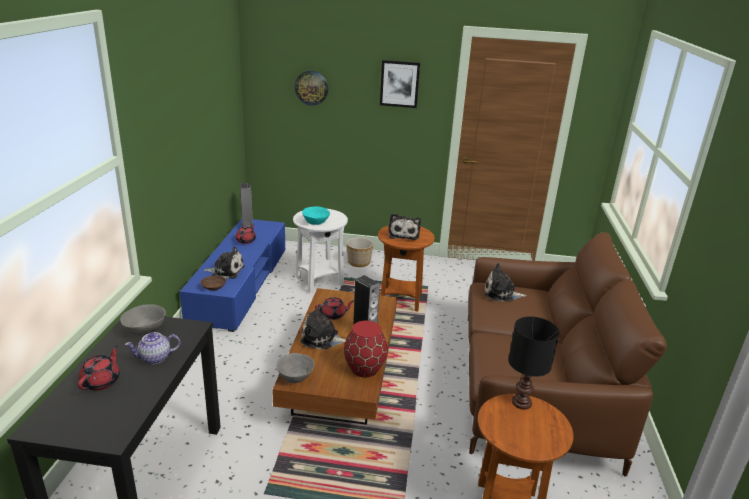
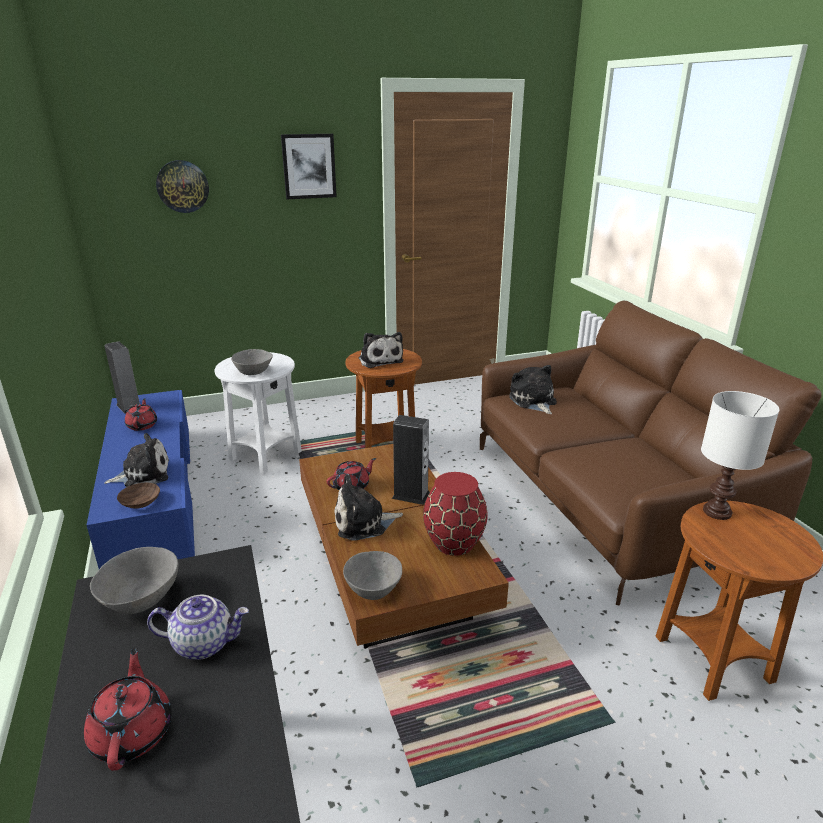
camera: 25 degrees left, 0 degrees up
(154, 358) = (204, 643): teapot -> teapot turned 135 degrees counterclockwise
(315, 222) = (253, 372): turquoise bowl -> grey bowl
(359, 262) = (298, 419): planter -> none
(501, 293) = (533, 401): plush toy -> plush toy turned 90 degrees clockwise
(521, 403) = (717, 512): black table lamp -> white table lamp

